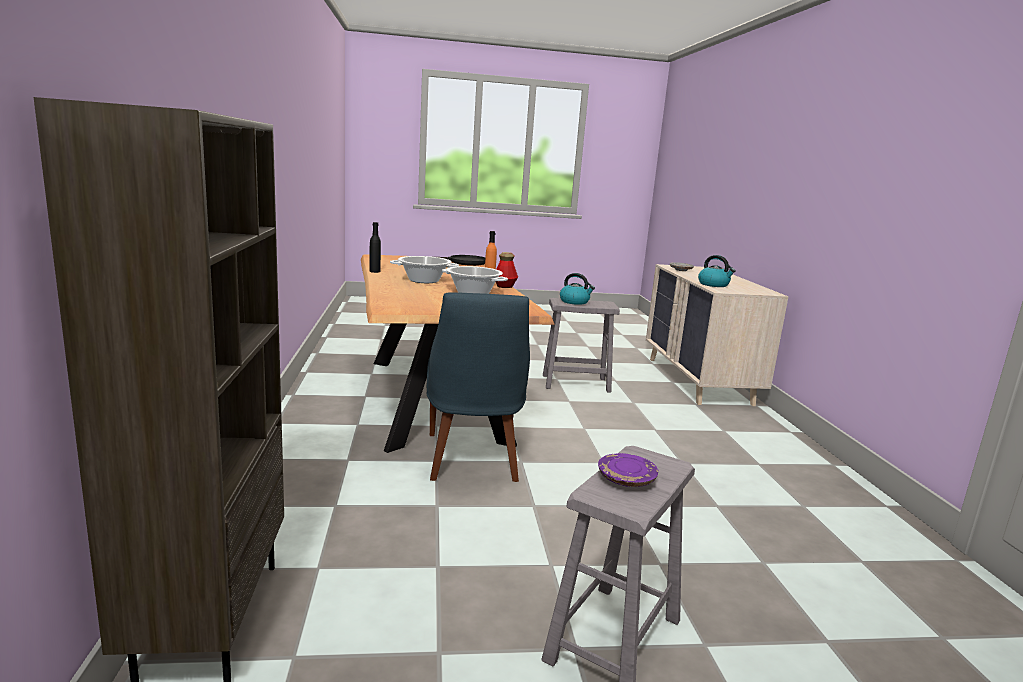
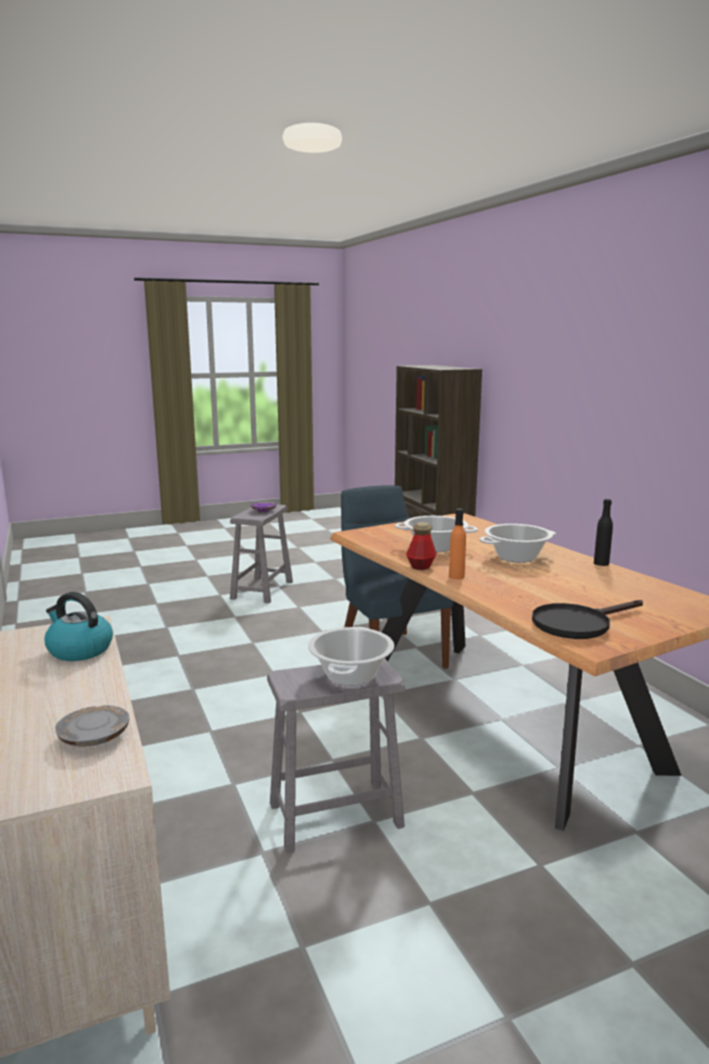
camera: 165 degrees right, 0 degrees up
(575, 302) = (351, 675): kettle -> cooking pot

